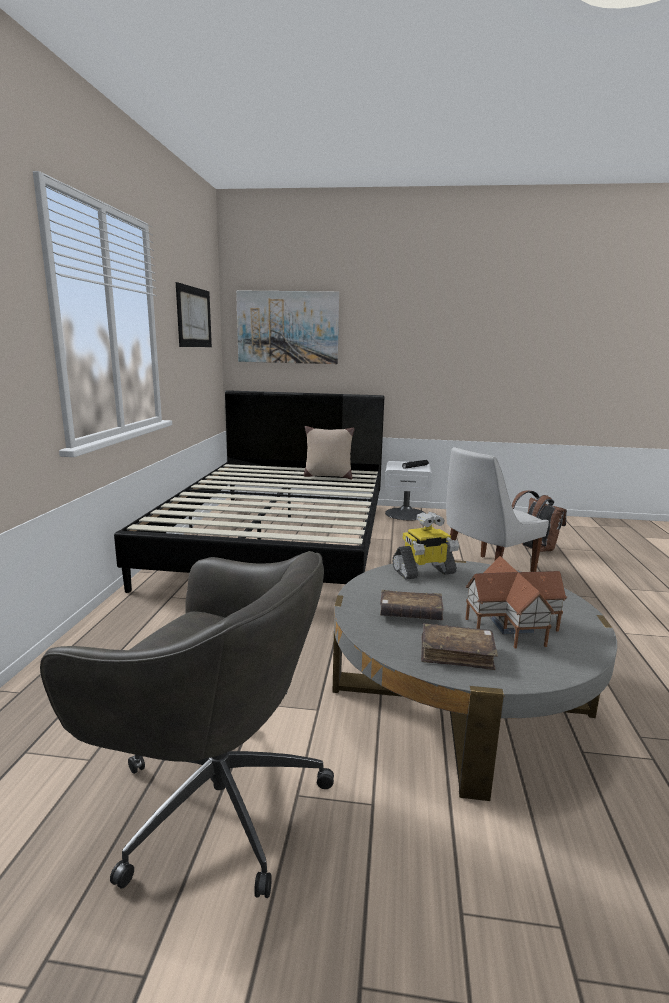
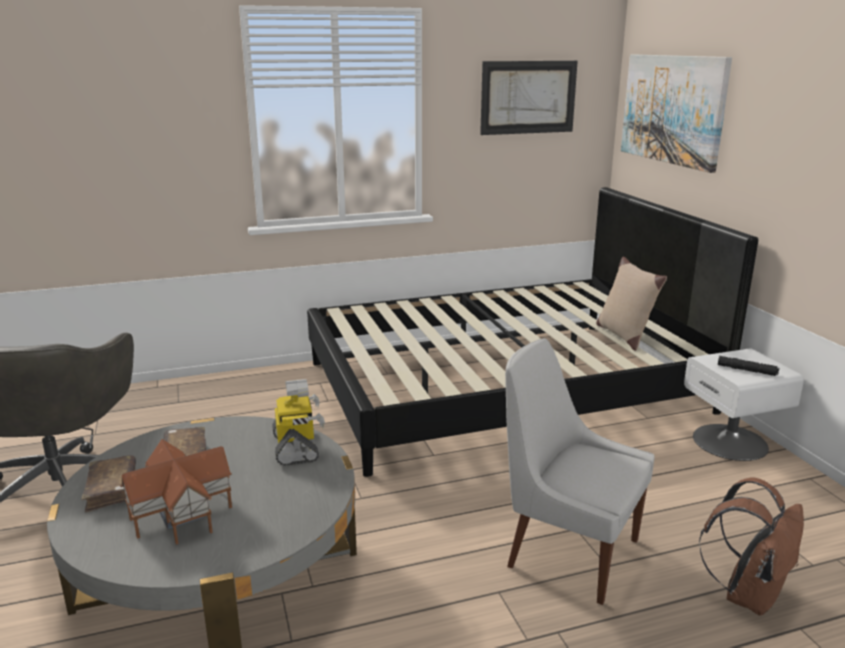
camera: 65 degrees right, 5 degrees up
(423, 572) = (297, 448): toy robot -> toy robot turned 150 degrees counterclockwise

